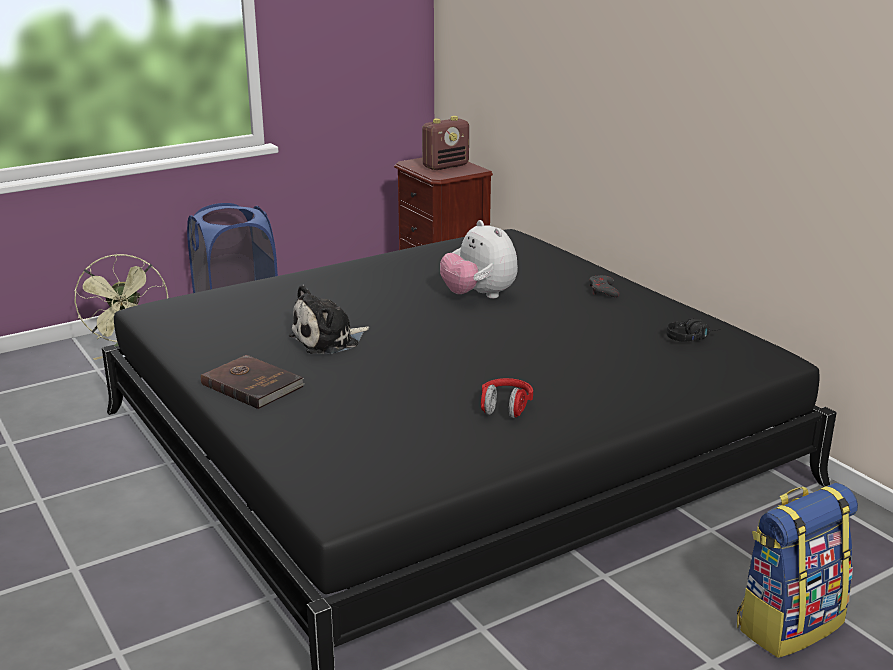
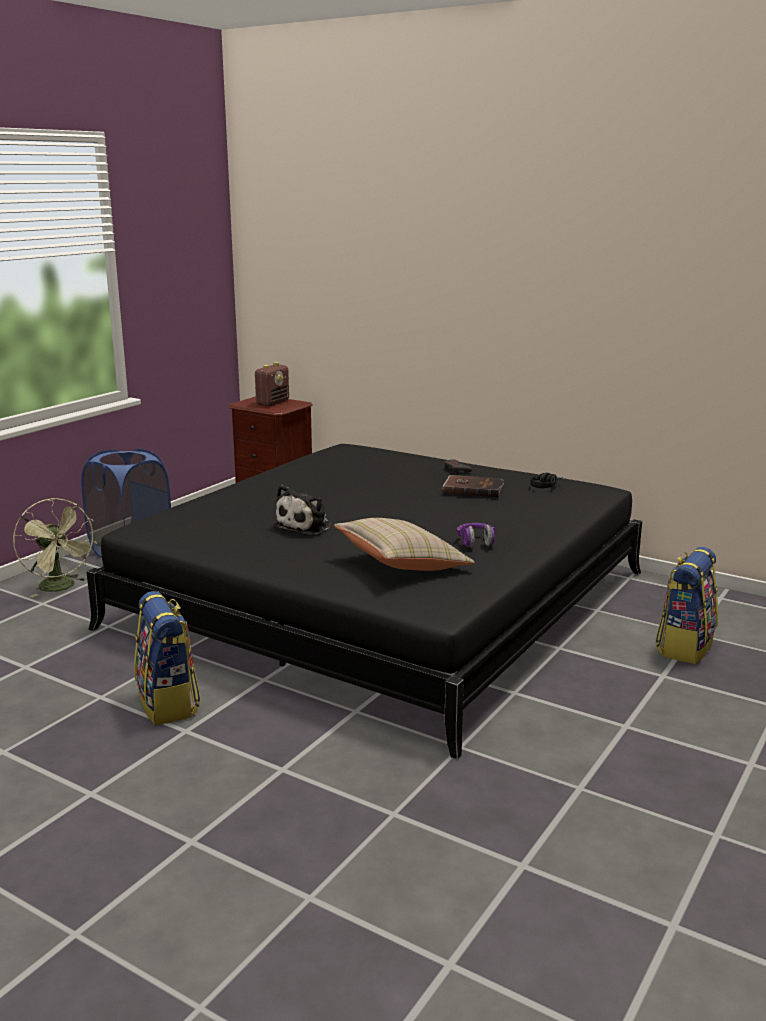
camera: 25 degrees left, 5 degrees down
(91, 528) = (169, 704): none -> backpack
(253, 384) = (285, 560): brown book -> brown book (473, 489)
(375, 422) = (402, 565): none -> beige pillow
(479, 296) = (376, 484): plush toy -> none
(505, 408) = (476, 543): red headphones -> purple headphones

